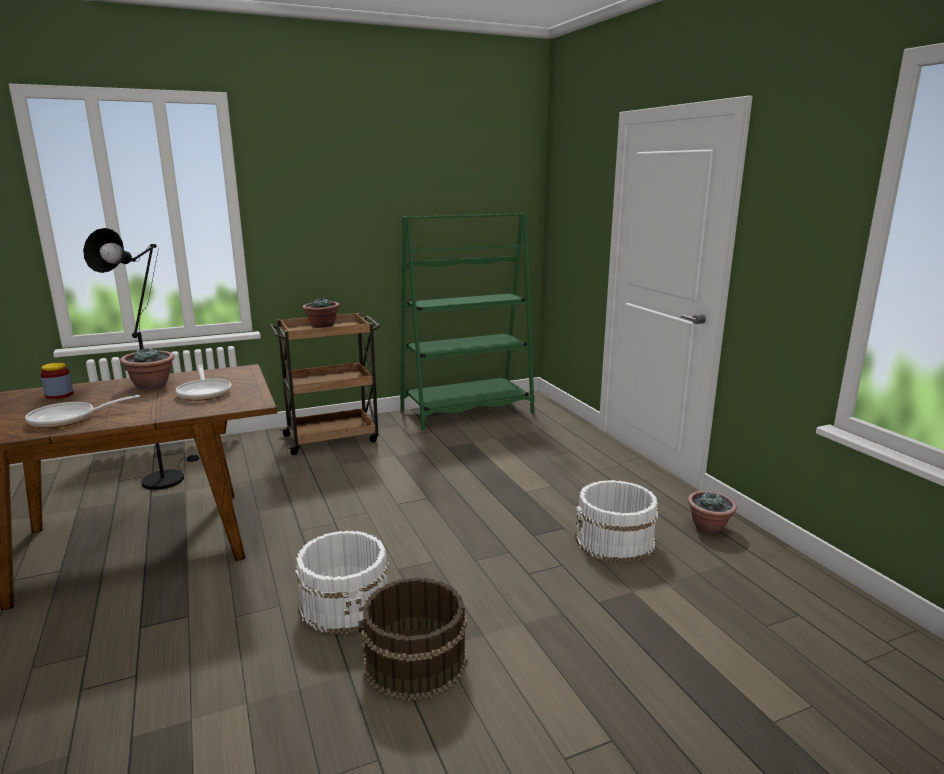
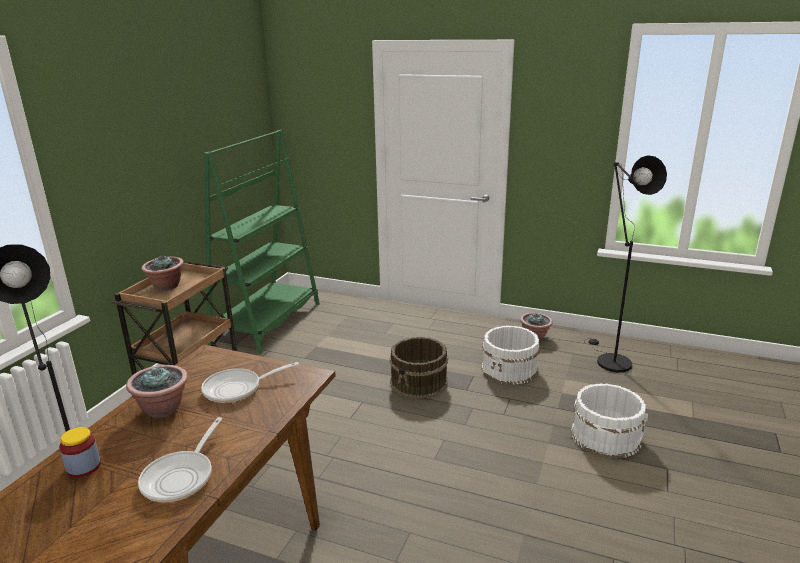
camera: 45 degrees left, 5 degrees up
(205, 392) = (237, 389): frying pan -> frying pan turned 135 degrees clockwise
(346, 603) = (446, 500): white bucket -> white bucket (606, 436)
(415, 662) = (541, 501): brown bucket -> brown bucket (419, 382)
(768, 595) = (609, 360): none -> black floor lamp

